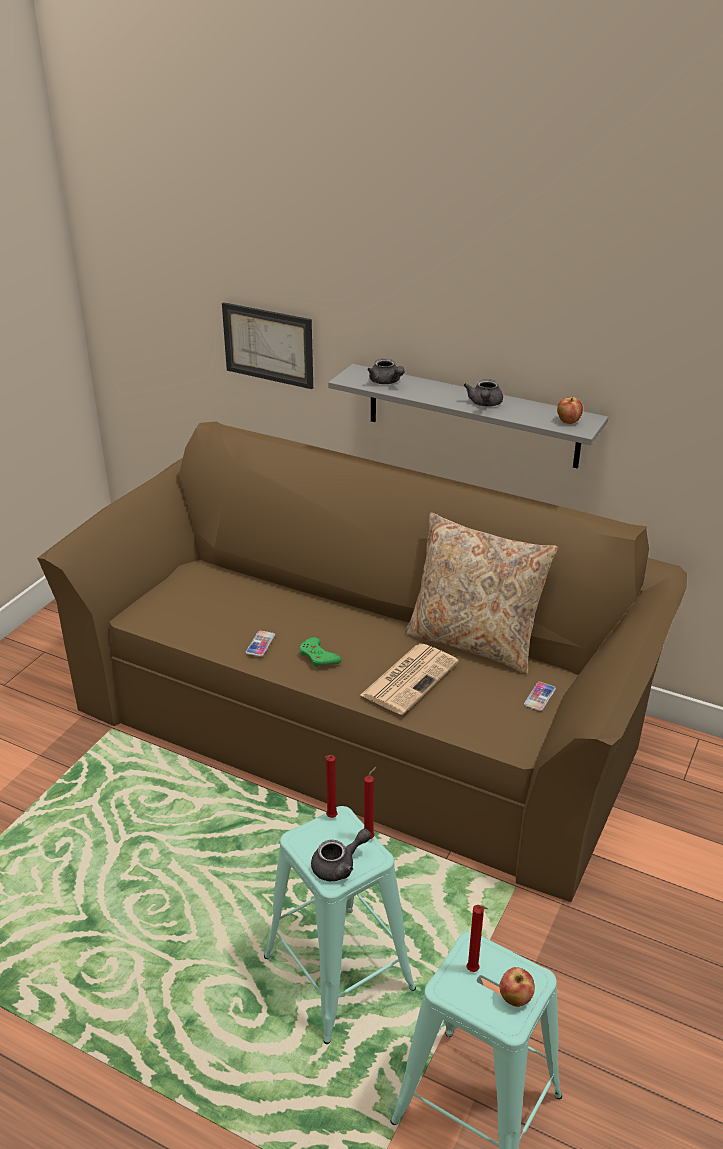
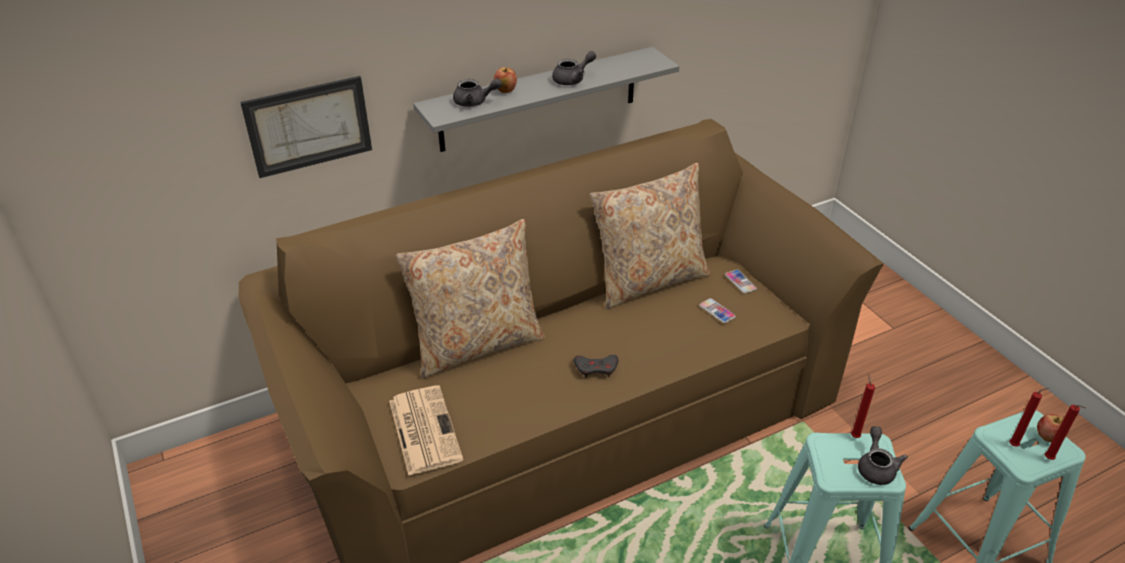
camera: 55 degrees left, 5 degrees up
(260, 644) = (543, 395): phone -> phone (717, 311)
(289, 589) = (477, 344): none -> beige pillow
(318, 657) = (596, 368): green game controller -> grey game controller
(330, 818) = (819, 448): red candle -> red candle (1049, 460)
(410, 678) = (668, 331): newspaper -> newspaper (424, 429)
(484, 404) = (573, 79): grey teapot -> grey teapot turned 75 degrees counterclockwise
(568, 421) = (643, 62): apple -> apple (505, 91)

